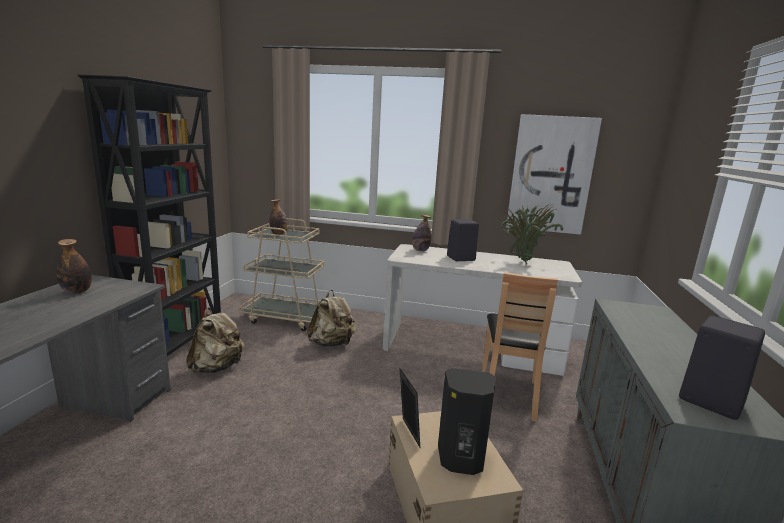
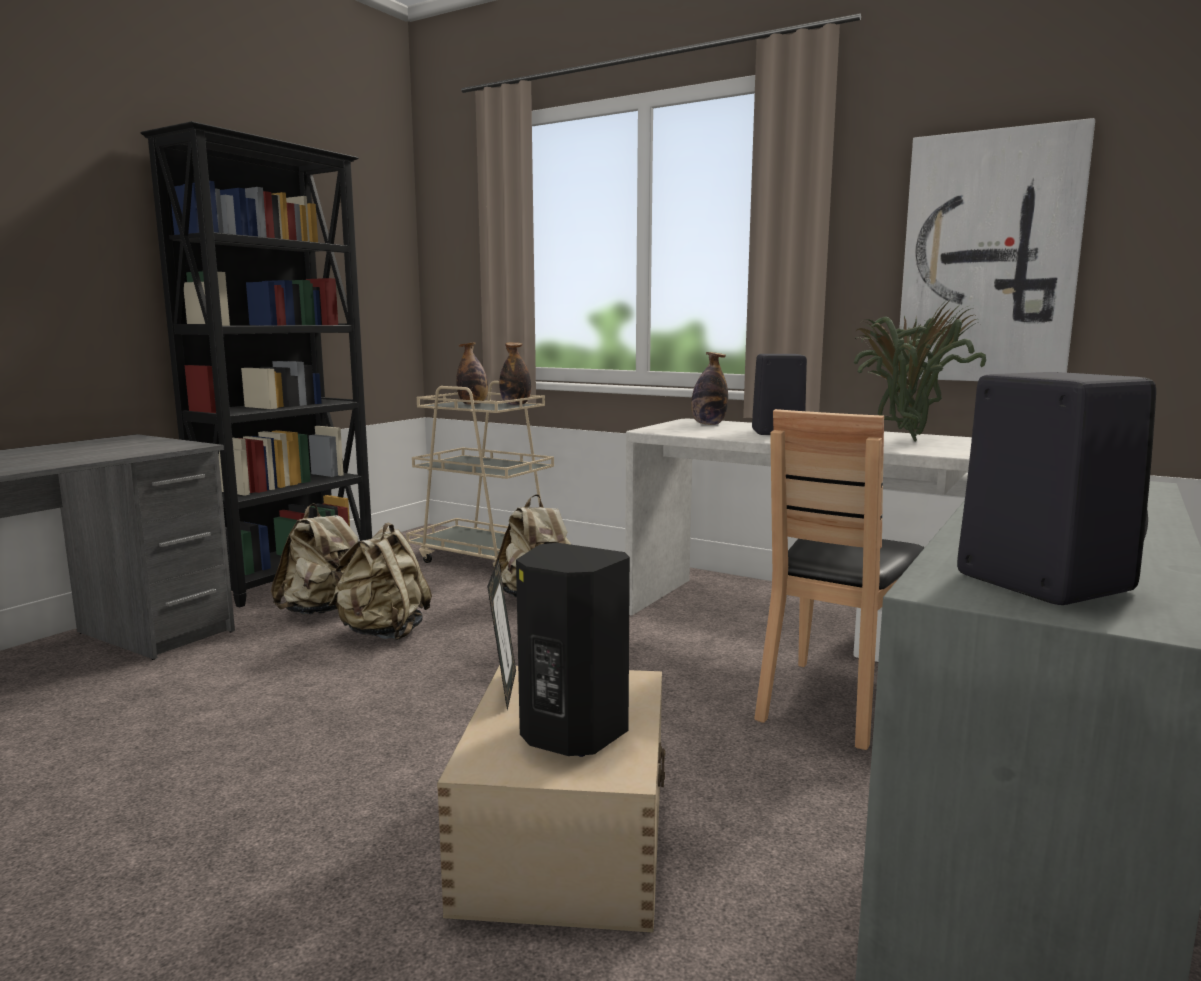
camera: 20 degrees right, 5 degrees down
(77, 291) = (98, 445): bottle -> bottle (515, 404)
(263, 380) = (383, 633): none -> beige backpack

